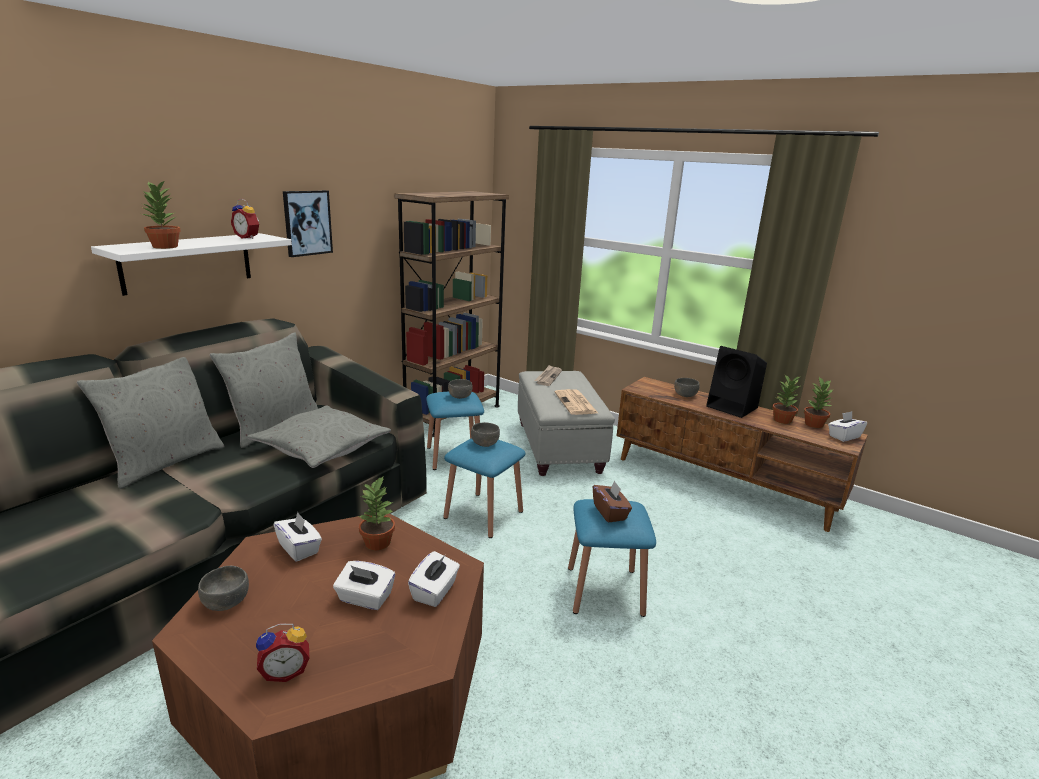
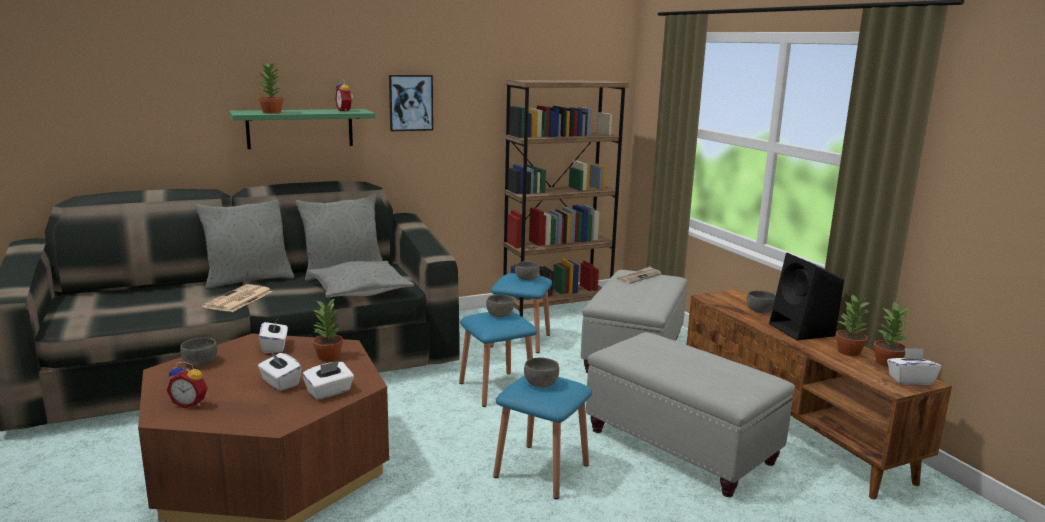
camera: 30 degrees right, 5 degrees down
(187, 262) = (300, 128): white shelf -> green shelf
(576, 403) = (635, 302): newspaper -> newspaper (238, 299)
(610, 512) = (540, 383): brown tissue box -> grey bowl
(678, 527) = (681, 446): none -> grey ottoman

